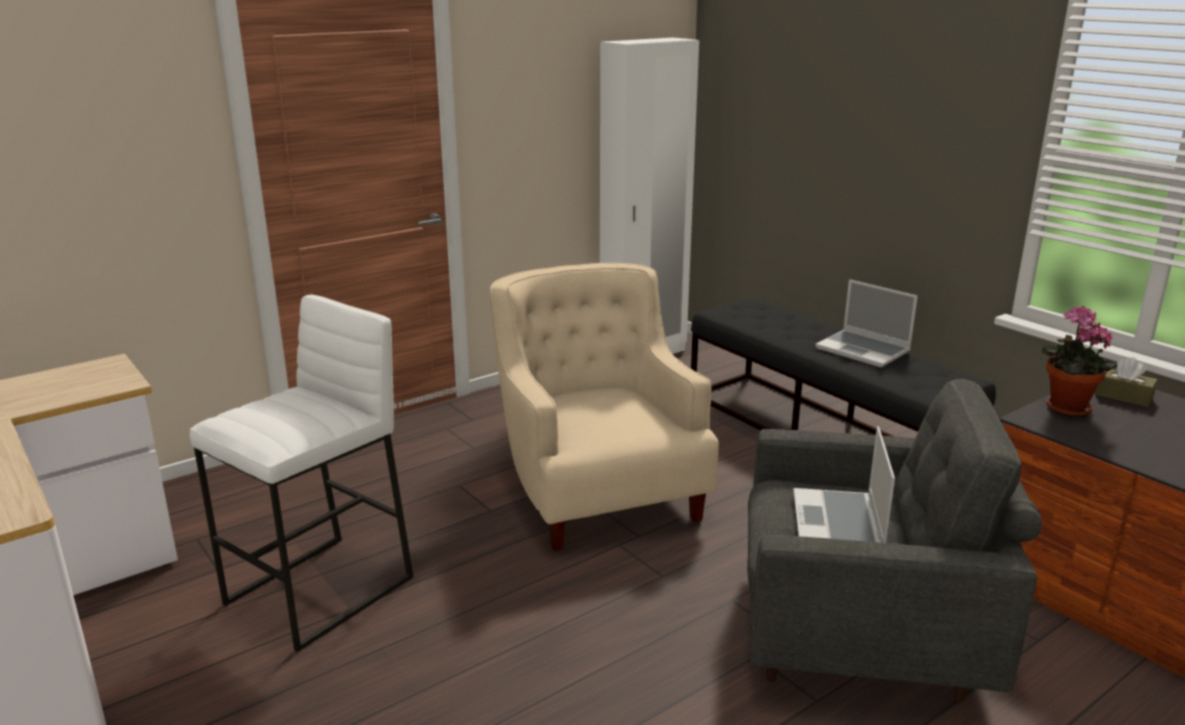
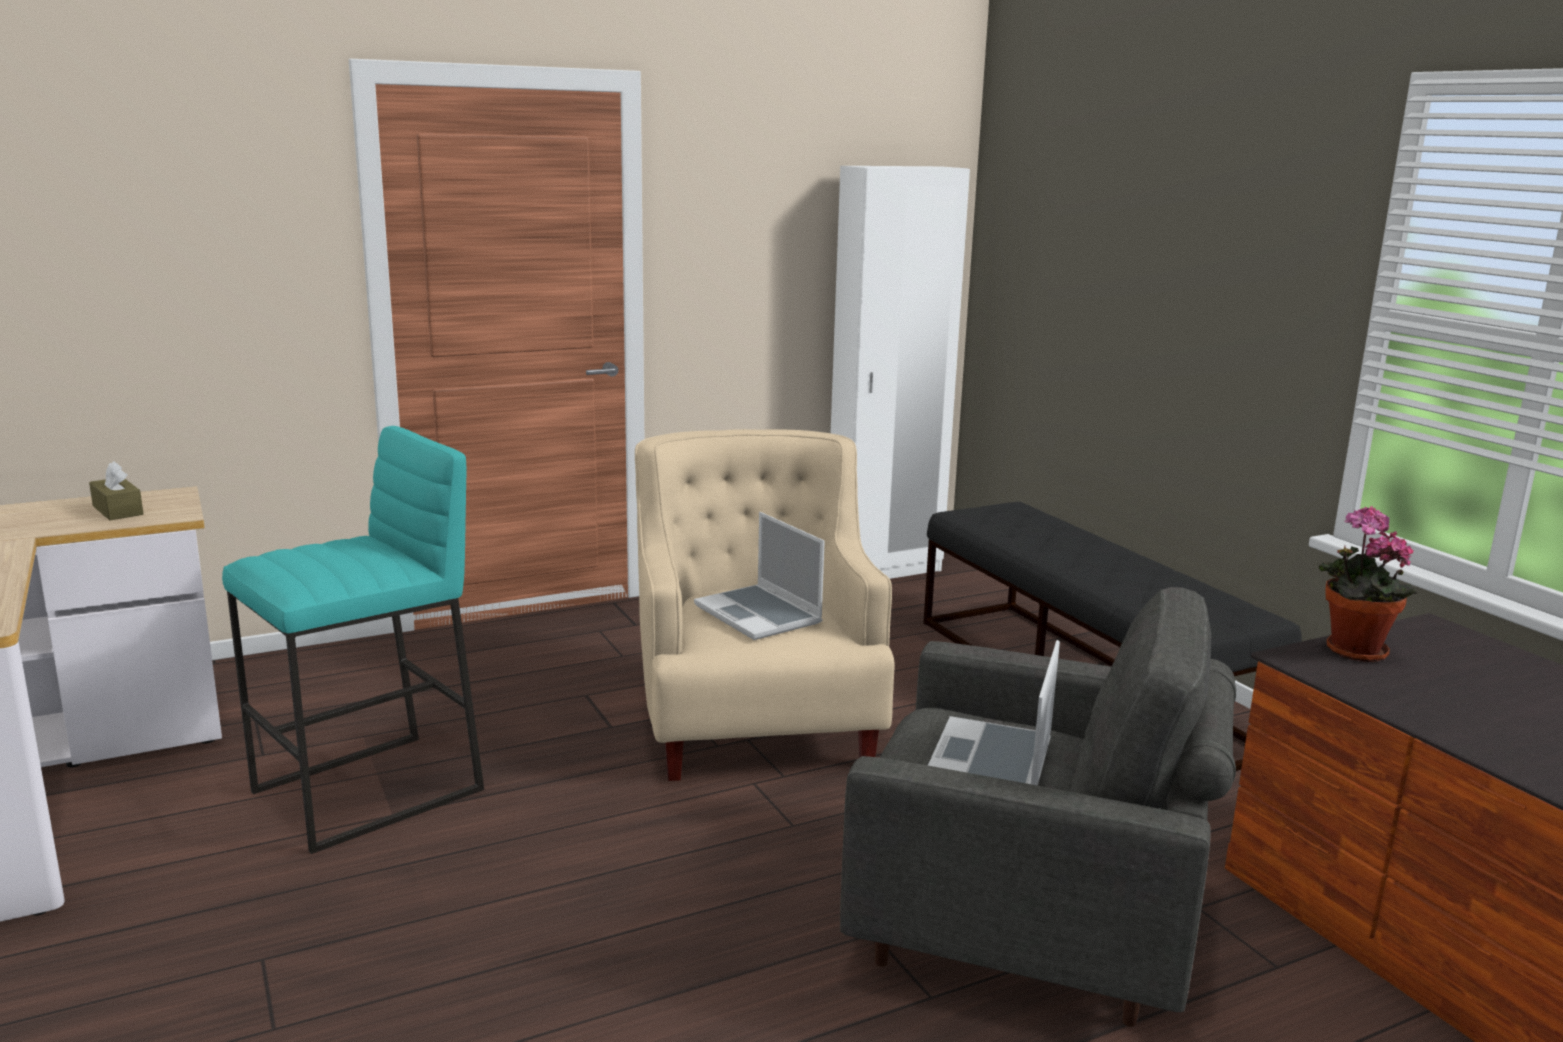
camera: 10 degrees right, 5 degrees down
(321, 591) = (369, 792): white stool -> turquoise stool
(864, 350) = (1135, 572): laptop -> laptop (760, 615)
(1123, 396) = (1447, 645): brown tissue box -> brown tissue box (118, 510)

